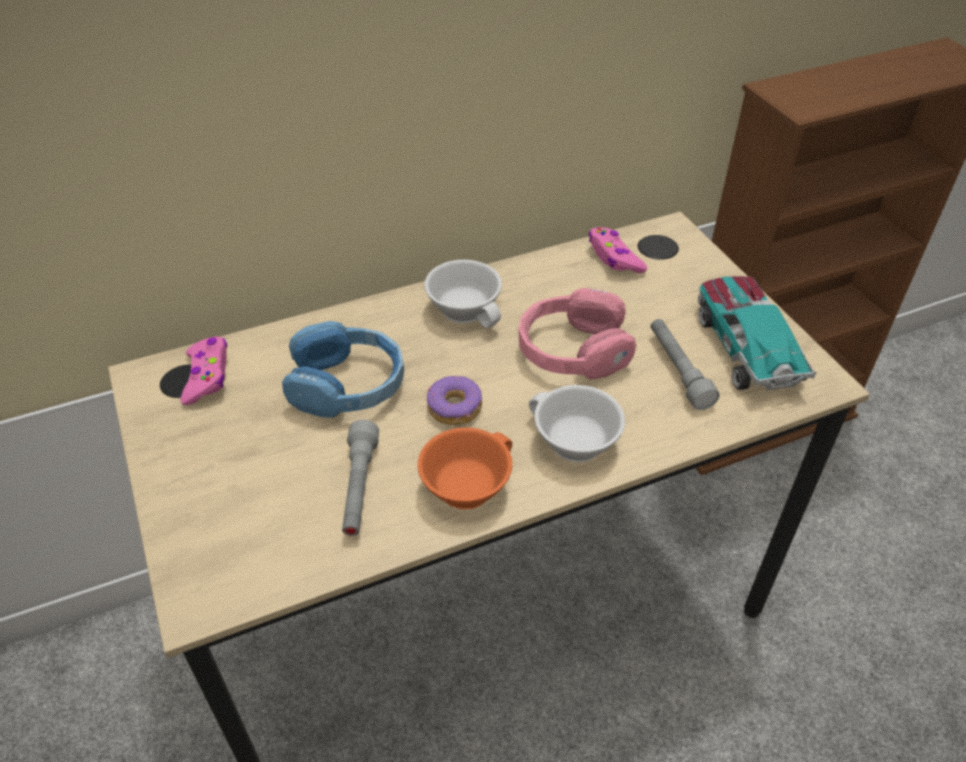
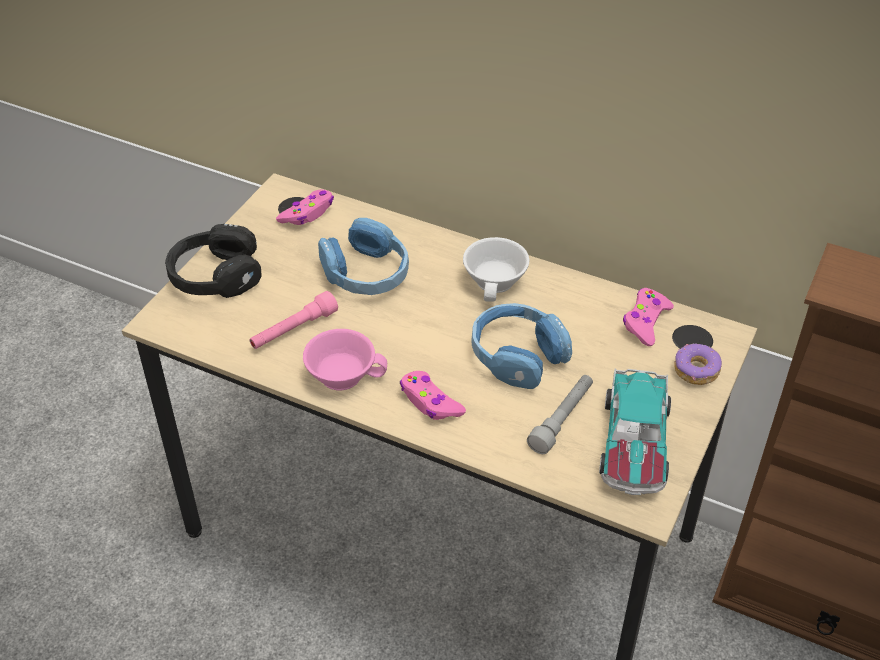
camera: 50 degrees right, 0 degrees up
(195, 506) = (215, 276): none -> black headphones
(359, 487) = (293, 330): grey flashlight -> pink flashlight
(454, 408) = (400, 331): donut -> donut (696, 370)
(465, 484) = (343, 373): orange cup -> pink cup
(572, 351) = (517, 355): pink headphones -> blue headphones
(572, 443) = (430, 402): white cup -> pink game controller
(746, 346) = (634, 445): toy car -> toy car turned 150 degrees clockwise

